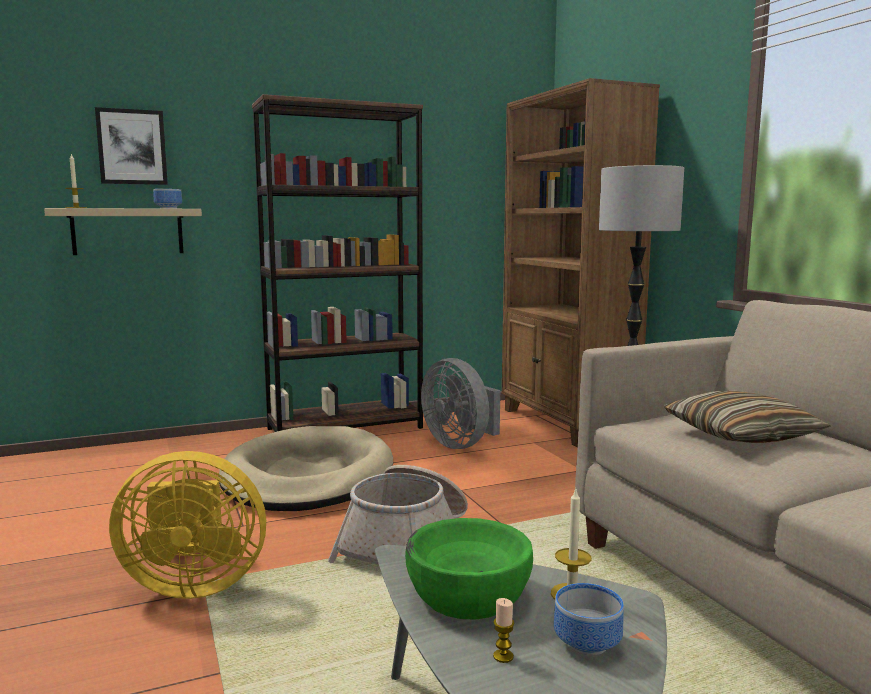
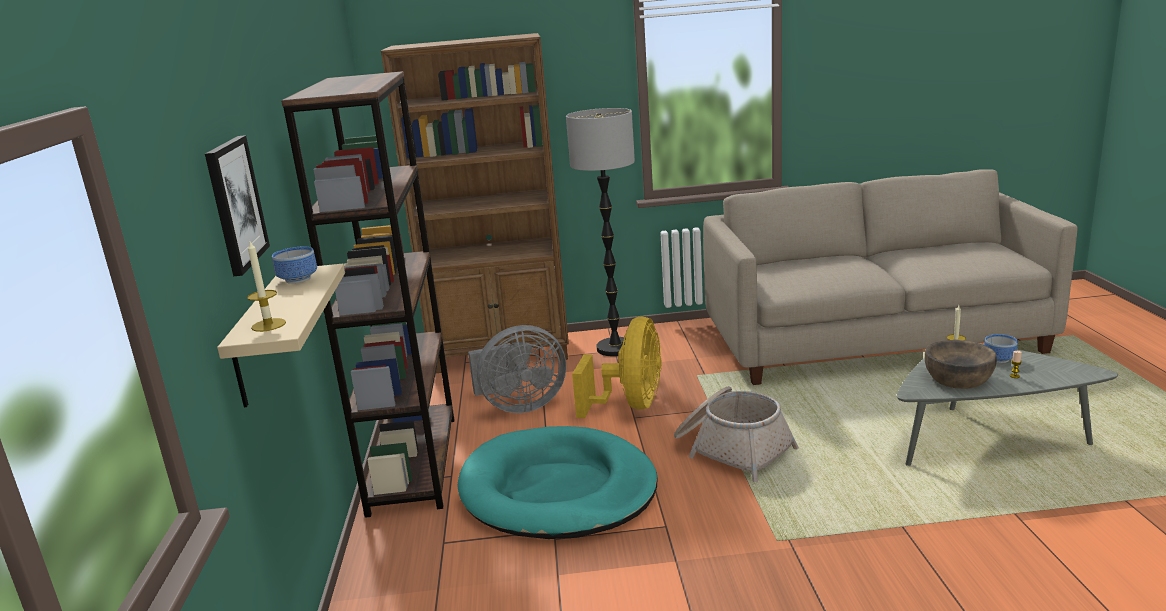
camera: 70 degrees left, 10 degrees up
(193, 584) = (777, 546): yellow fan -> yellow fan (631, 405)
(308, 476) = (558, 490): beige dog bed -> turquoise dog bed
(468, 594) = (958, 378): green bowl -> brown bowl
(740, 435) = (829, 270): pillow -> none

